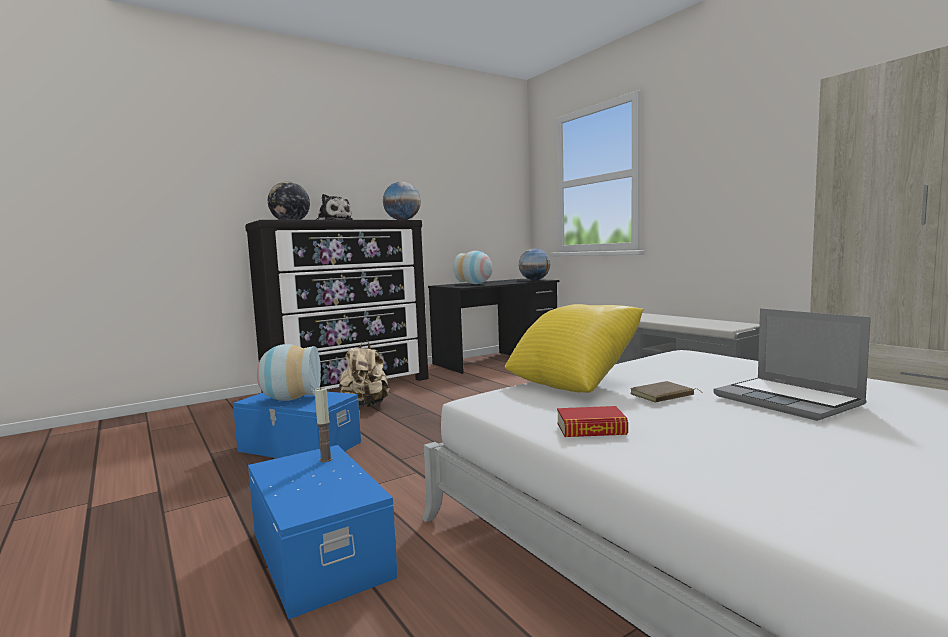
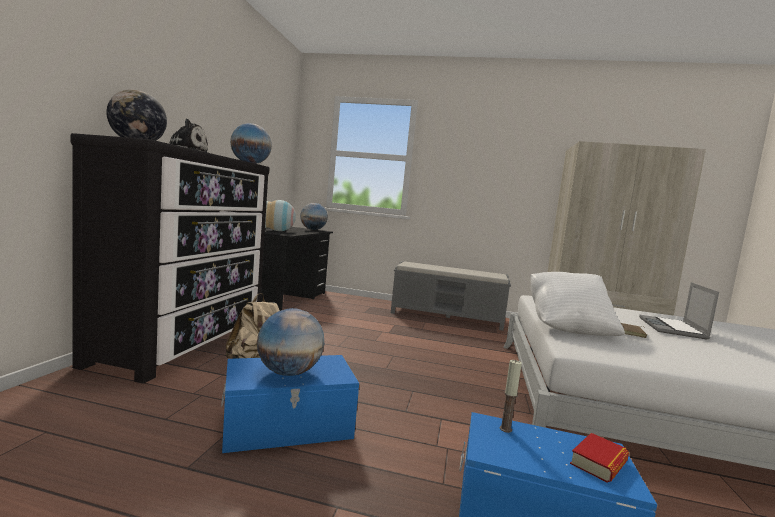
camera: 45 degrees left, 0 degrees up
(290, 399) = (289, 372): vase -> globe
(573, 383) = (568, 327): yellow pillow -> white pillow
(591, 429) = (681, 362): book -> book (598, 463)
(789, 401) = (673, 329): laptop -> laptop turned 90 degrees clockwise

